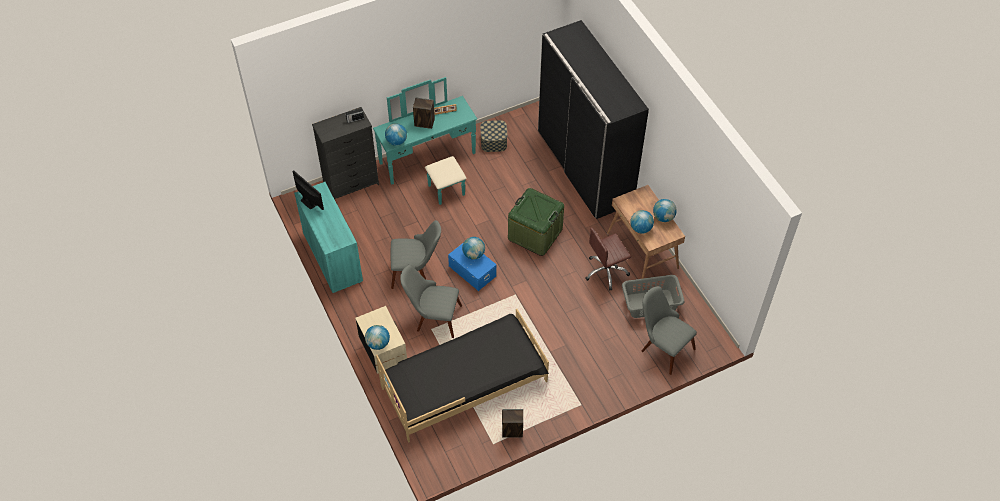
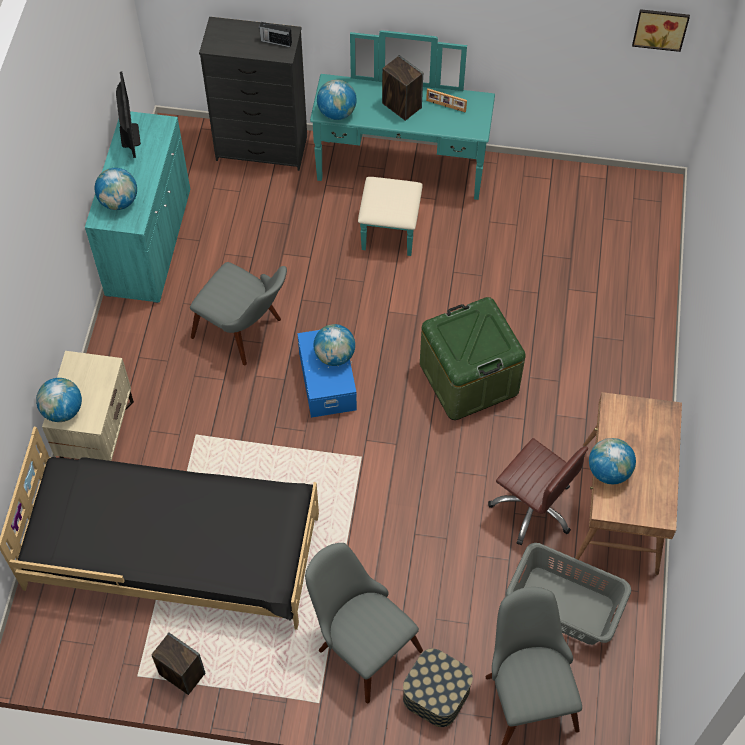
camera: 35 degrees right, 5 degrees up
(432, 317) = (212, 418): grey chair -> grey chair (360, 642)
(493, 141) = (520, 196): storage box -> storage box (436, 694)
(533, 25) = (660, 28): none -> picture
(584, 167) = (633, 315): black wardrobe -> none
(606, 272) = (533, 507): brown office chair -> brown office chair turned 150 degrees counterclockwise
(663, 217) = (663, 475): globe -> globe (119, 201)

